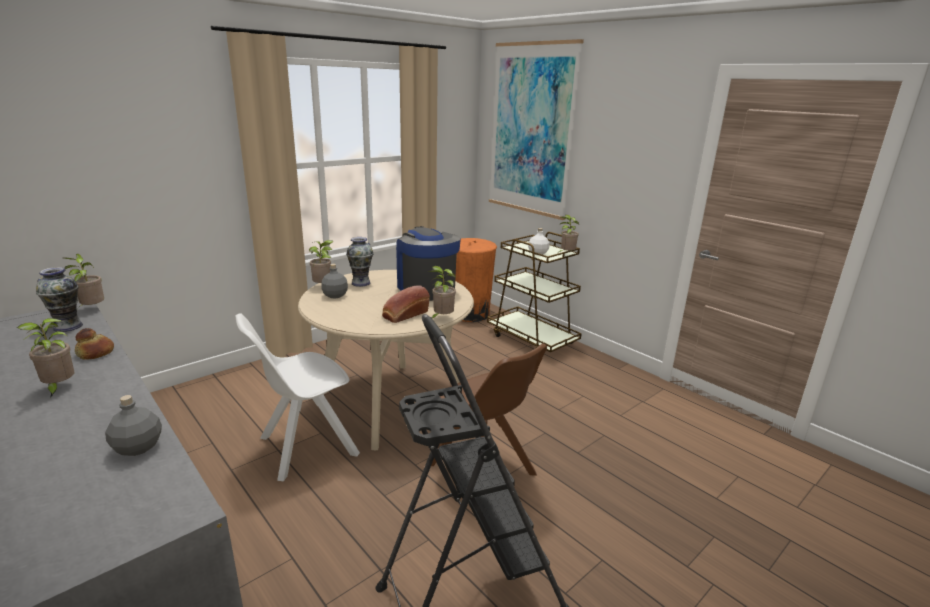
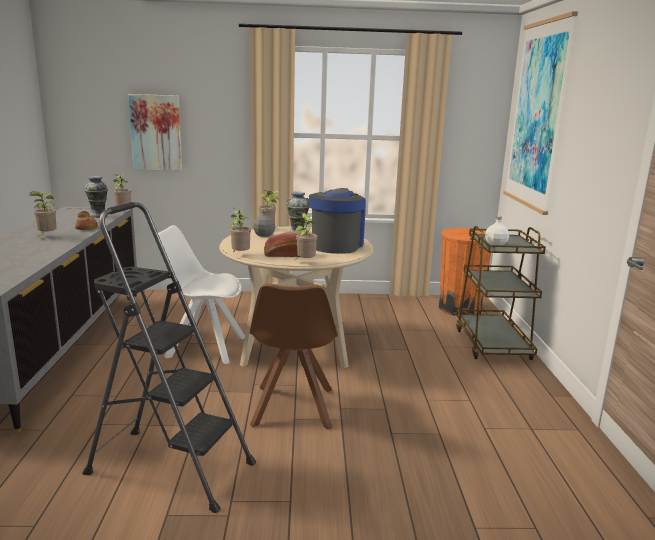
camera: 40 degrees right, 5 degrees down
(97, 184) = (156, 132): none -> picture
(138, 447) = (26, 264): grey bottle -> none
(566, 254) = (527, 250): potted plant -> potted plant (240, 255)

